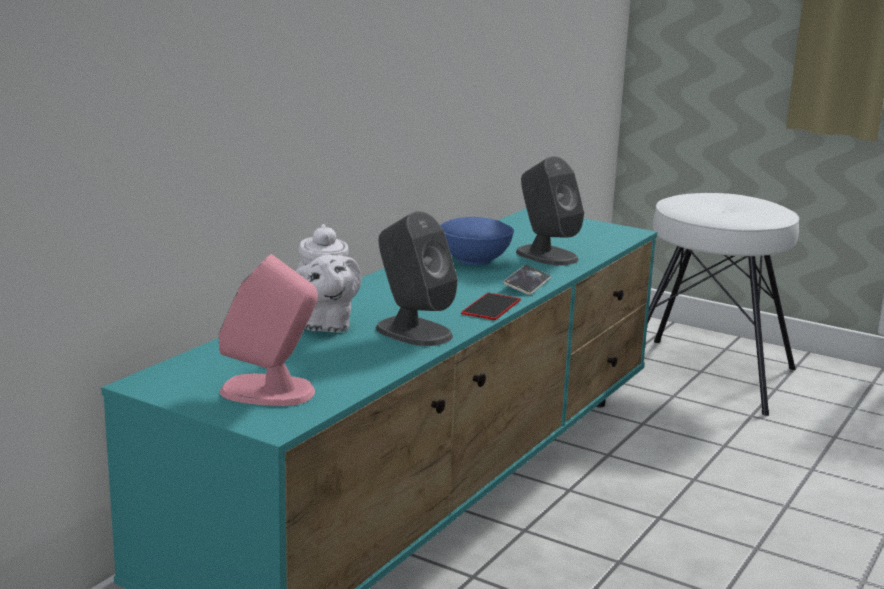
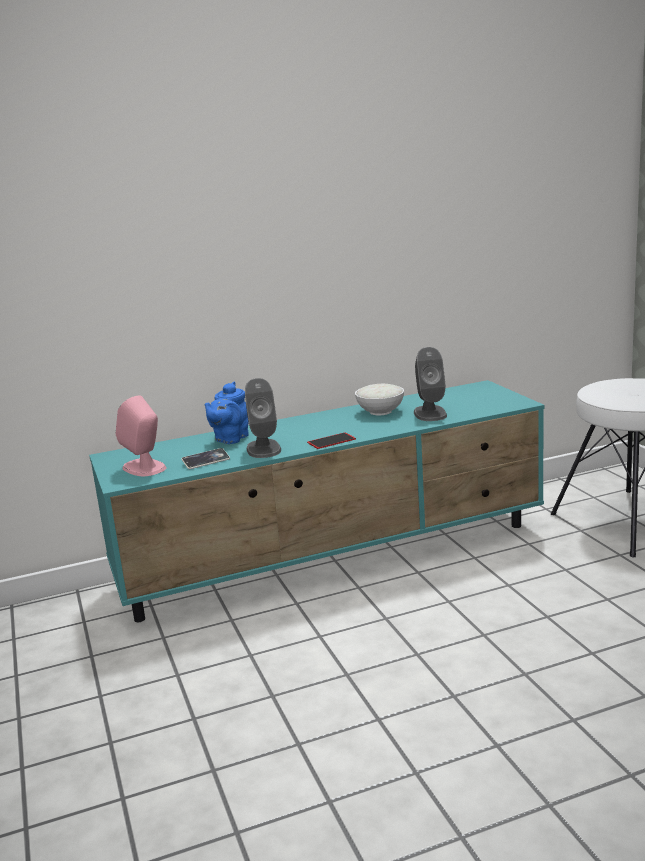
camera: 40 degrees right, 0 degrees up
(324, 325) = (230, 439): white teapot -> blue teapot
(474, 260) = (380, 412): blue bowl -> white bowl
(527, 284) = (379, 430): phone -> phone (206, 461)

